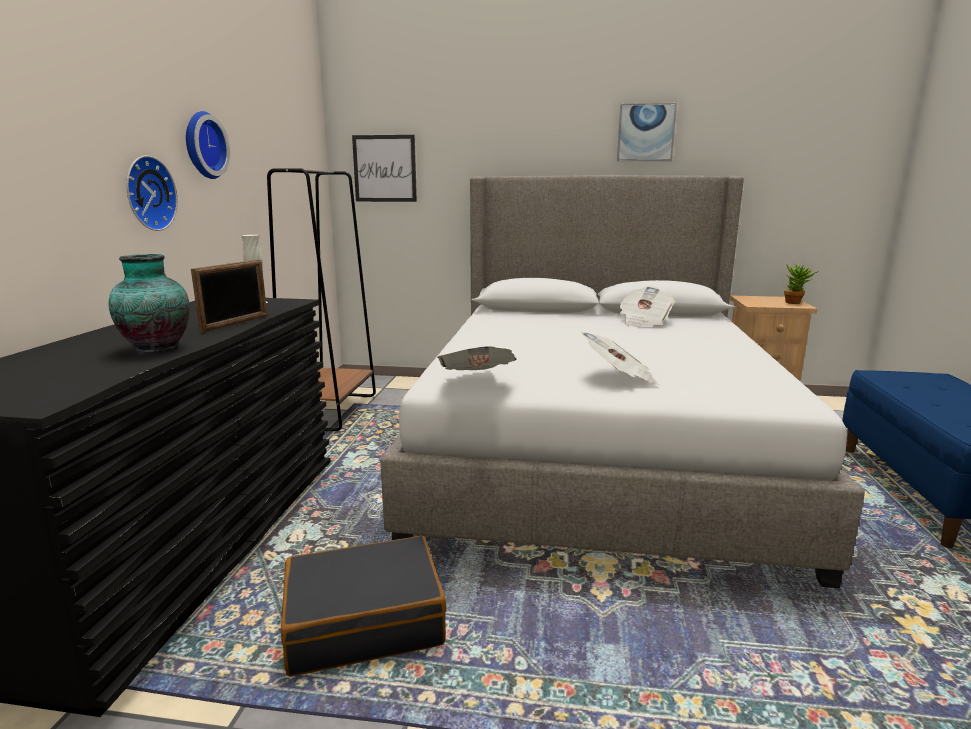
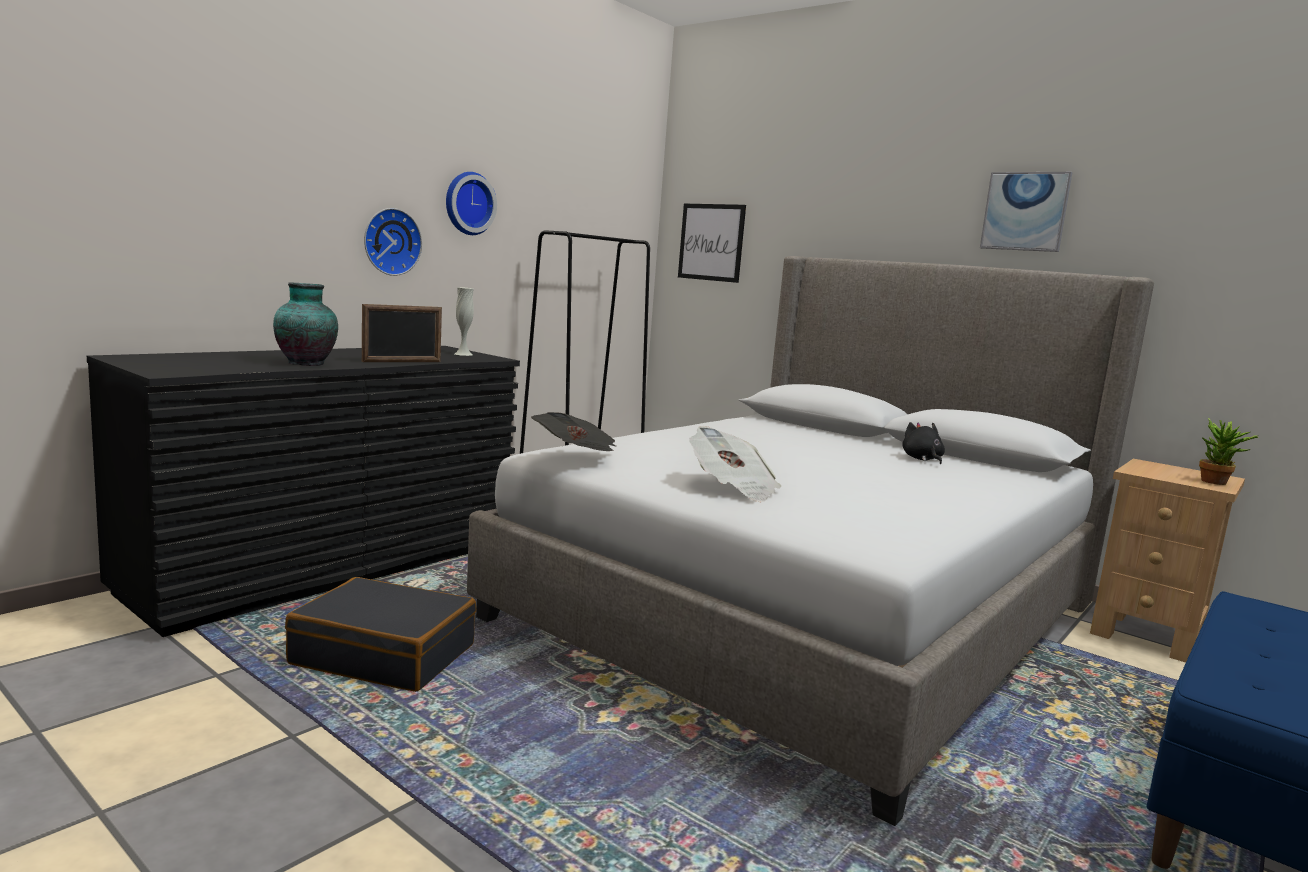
camera: 30 degrees right, 5 degrees down
(643, 322) = (922, 459): newspaper -> black plush toy

